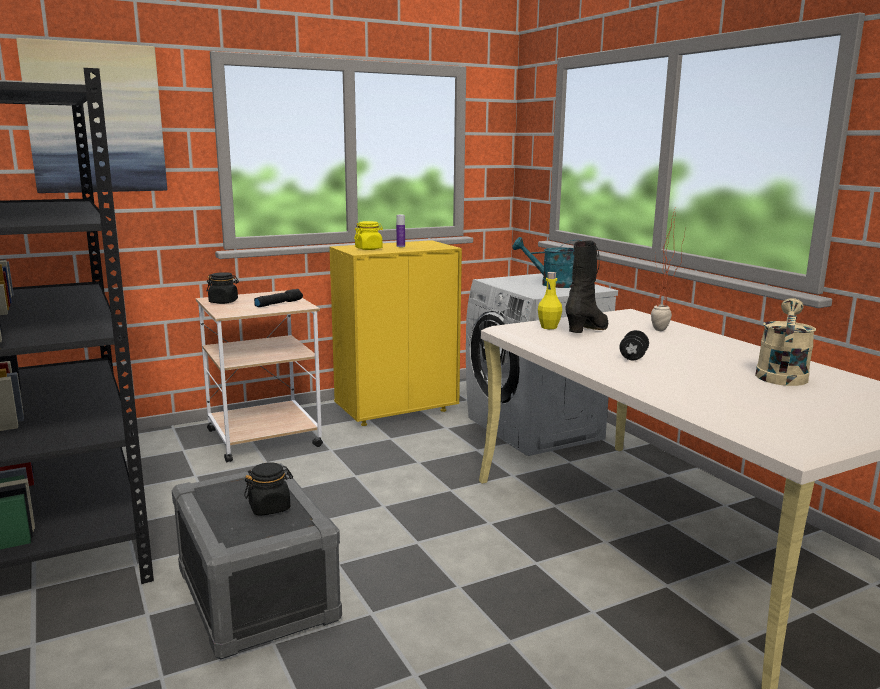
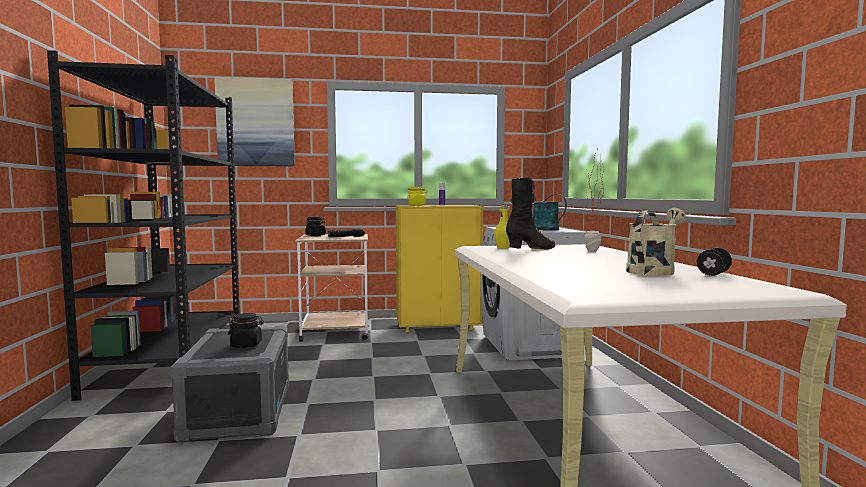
camera: 20 degrees right, 10 degrees down
(633, 357) = (537, 259): black dumbbell -> black dumbbell (713, 274)

